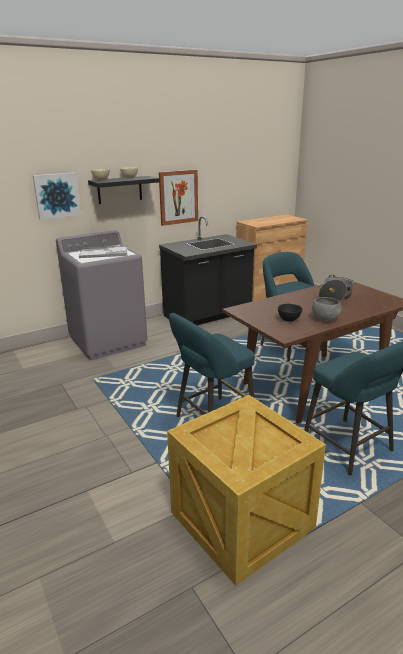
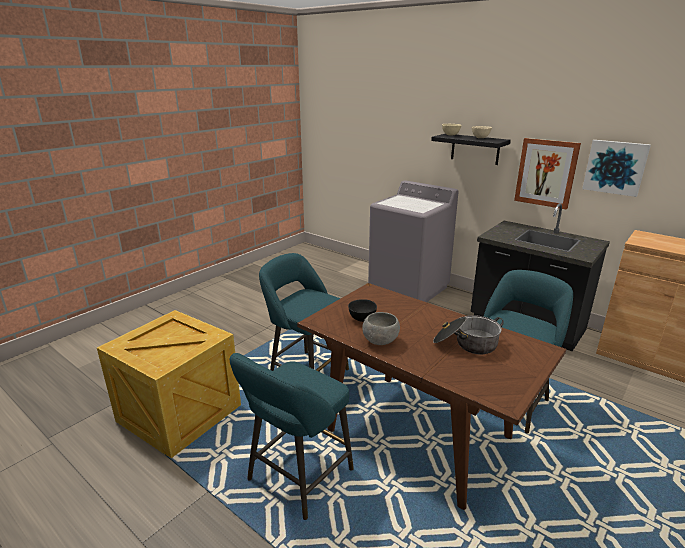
camera: 70 degrees right, 0 degrees up
(57, 195) = (416, 142): picture -> picture (615, 167)
(104, 253) = (412, 203): tray -> none

